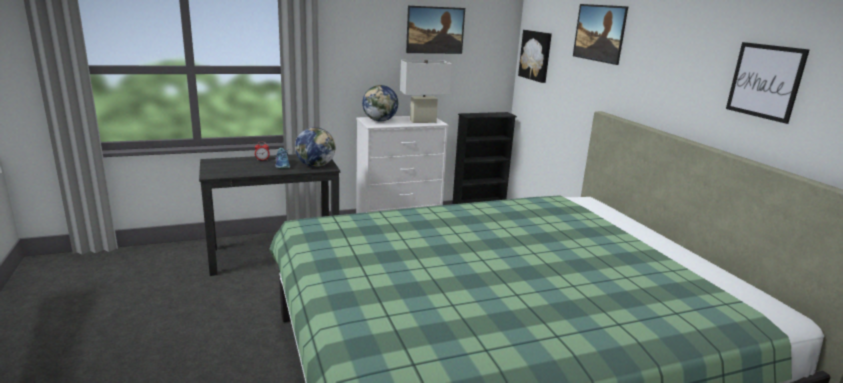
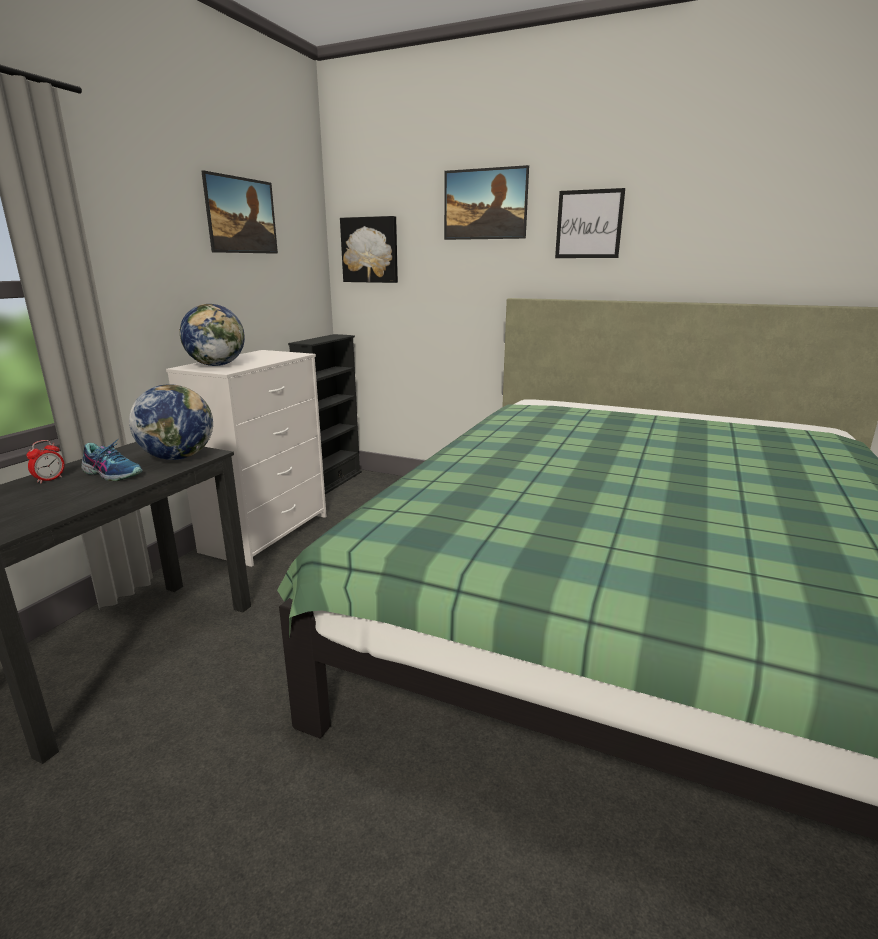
camera: 45 degrees left, 0 degrees up
(423, 121) = (275, 356): white table lamp -> none
(765, 81) = (735, 222): picture -> picture (589, 224)

